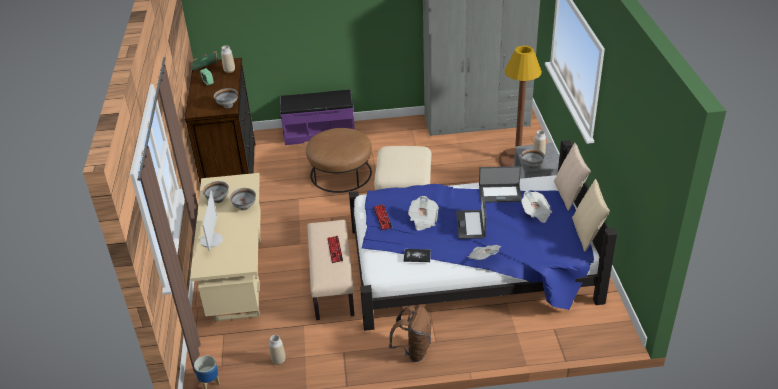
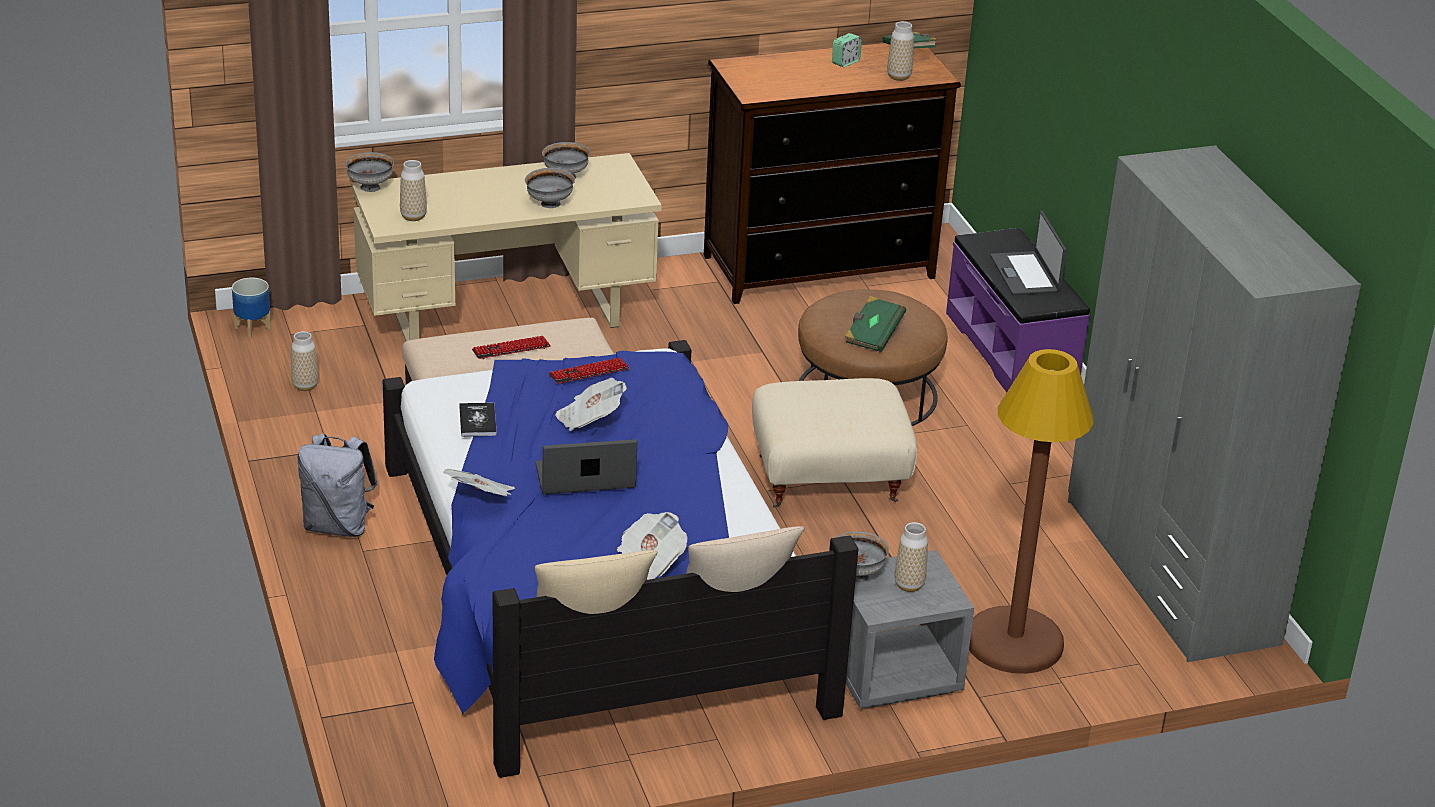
camera: 75 degrees right, 5 degrees down
(211, 240) = (451, 186): monitor -> none
(227, 106) = (765, 91): grey bowl -> grey bowl (370, 187)
(240, 255) = (413, 216): none -> vase
(352, 144) = (873, 335): none -> green book
(413, 350) = (338, 526): brown backpack -> grey backpack
(500, 194) = (709, 515): laptop -> laptop (1026, 274)

